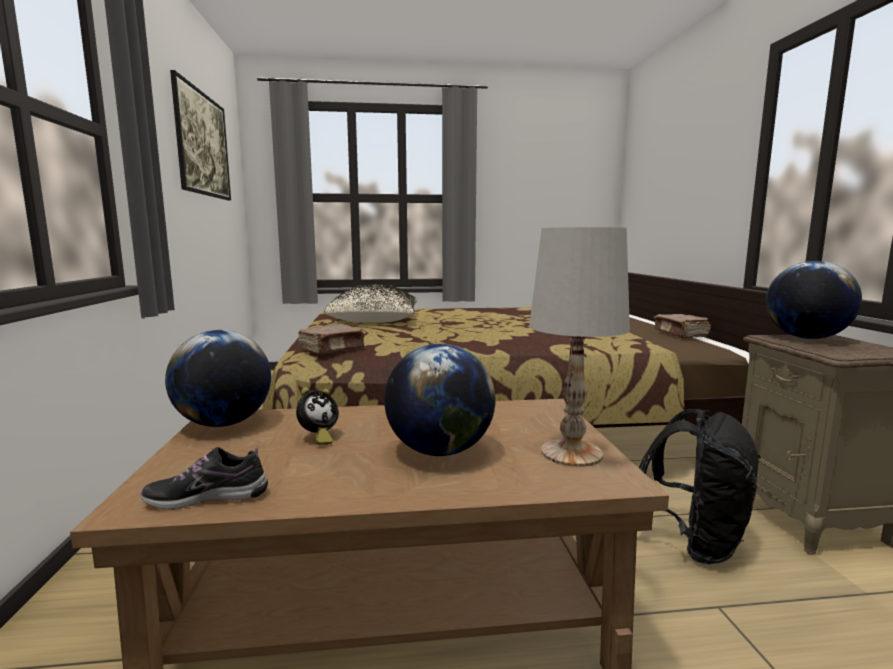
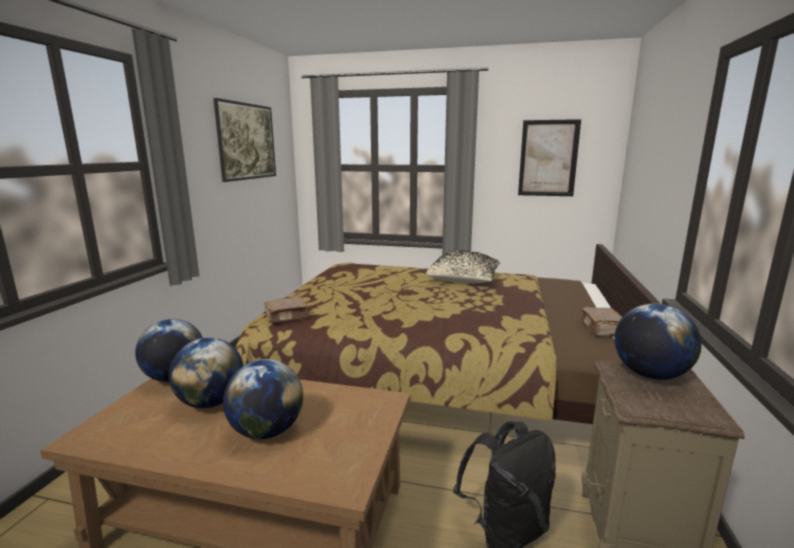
camera: 20 degrees right, 5 degrees up
(207, 497) = (113, 440): shoe -> none
(318, 438) = (211, 402): alarm clock -> globe
(374, 319) = (355, 281): beige pillow -> beige pillow (463, 278)
(549, 188) = (548, 158): none -> picture
(571, 452) = (347, 453): white table lamp -> none

